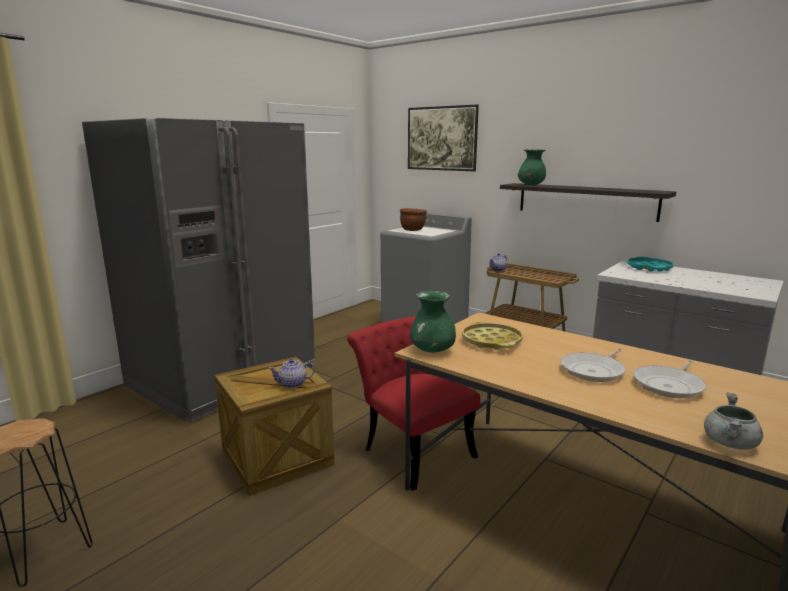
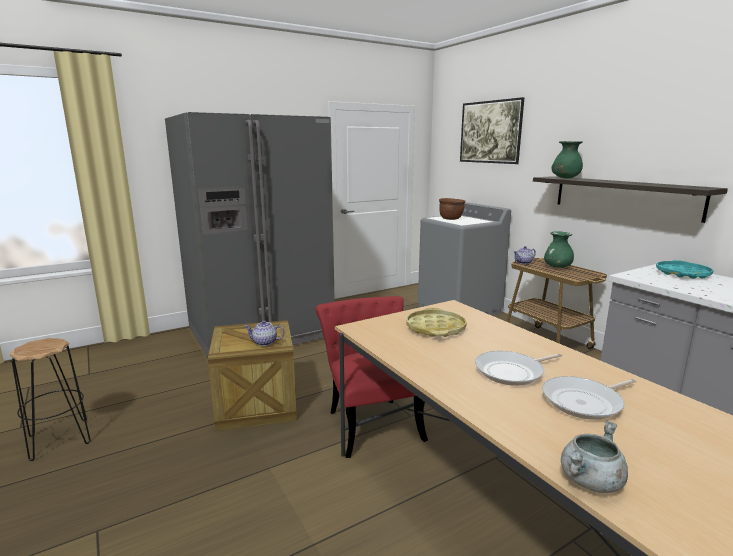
camera: 20 degrees right, 0 degrees up
(432, 350) = (370, 329): green vase -> green vase (557, 267)

